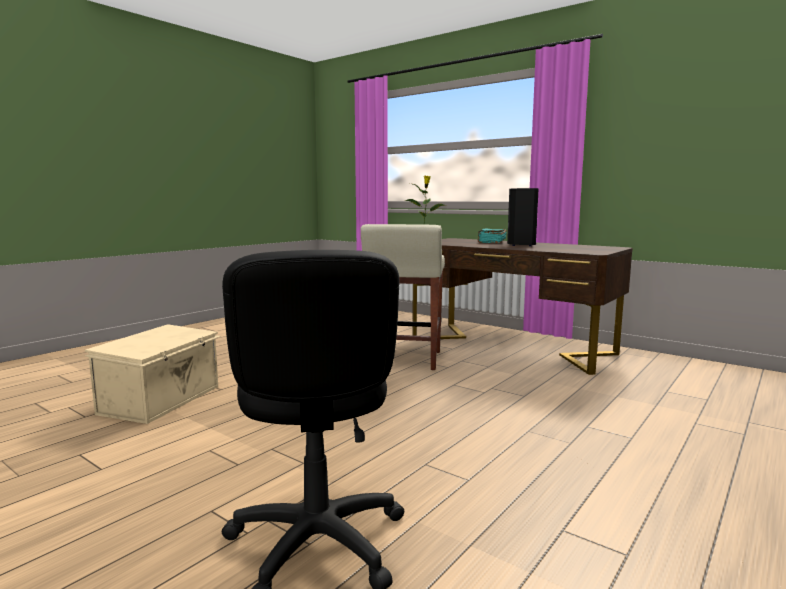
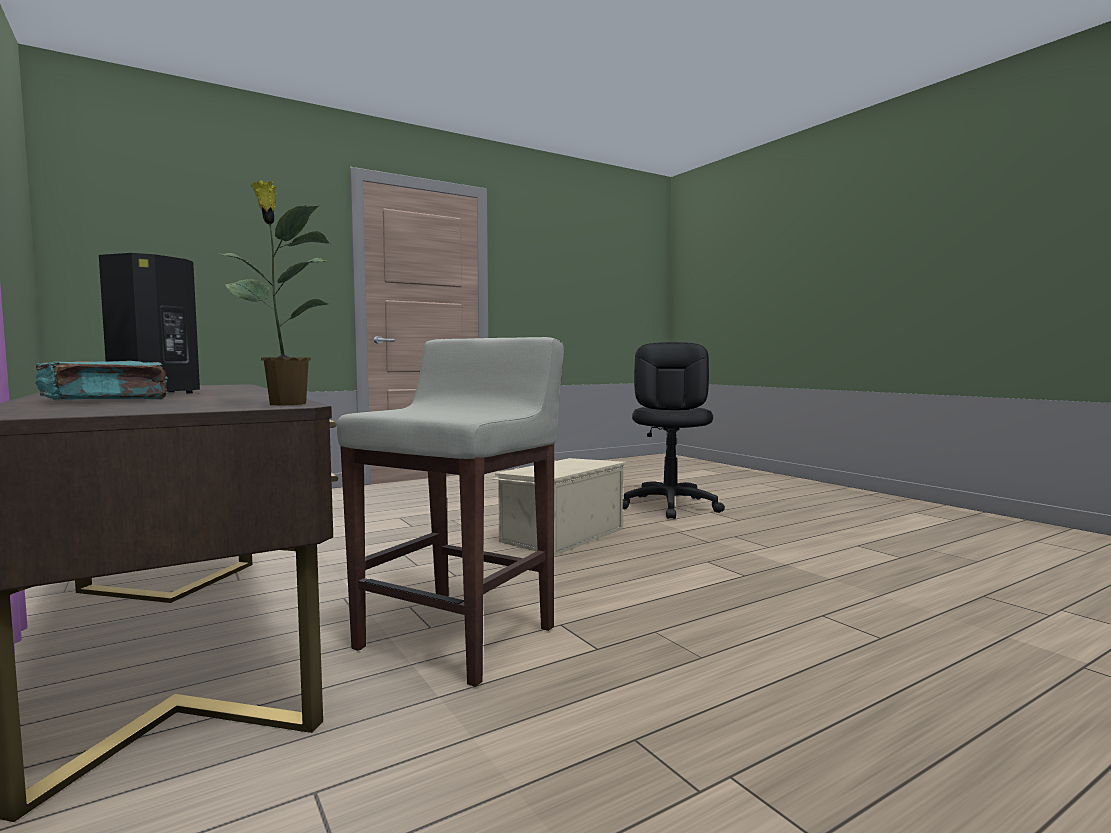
camera: 160 degrees left, 5 degrees down
(162, 399) = (903, 608): beige storage box -> beige storage box (560, 535)

